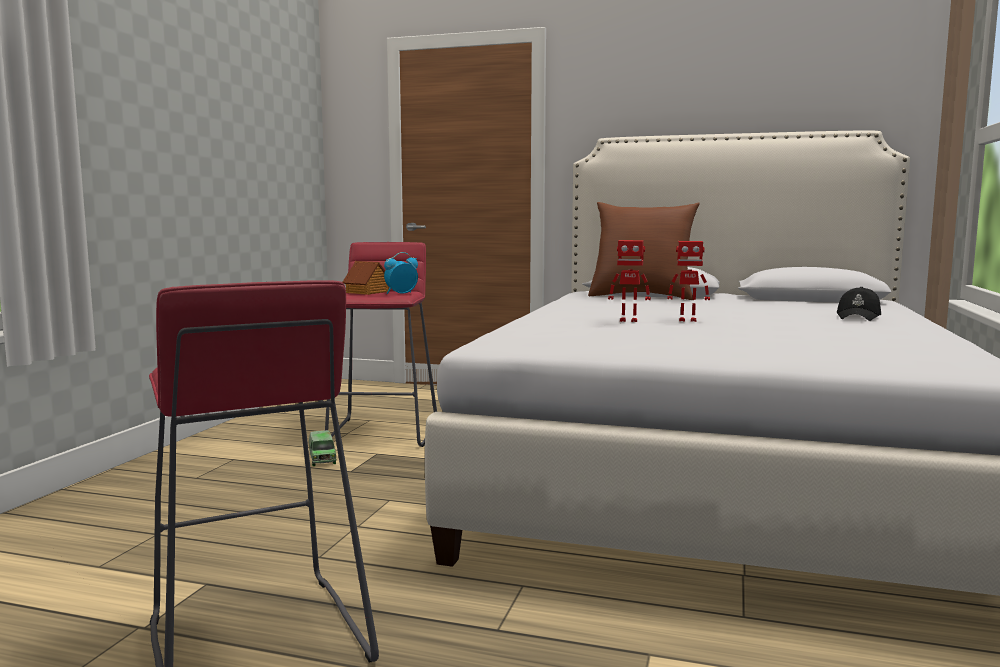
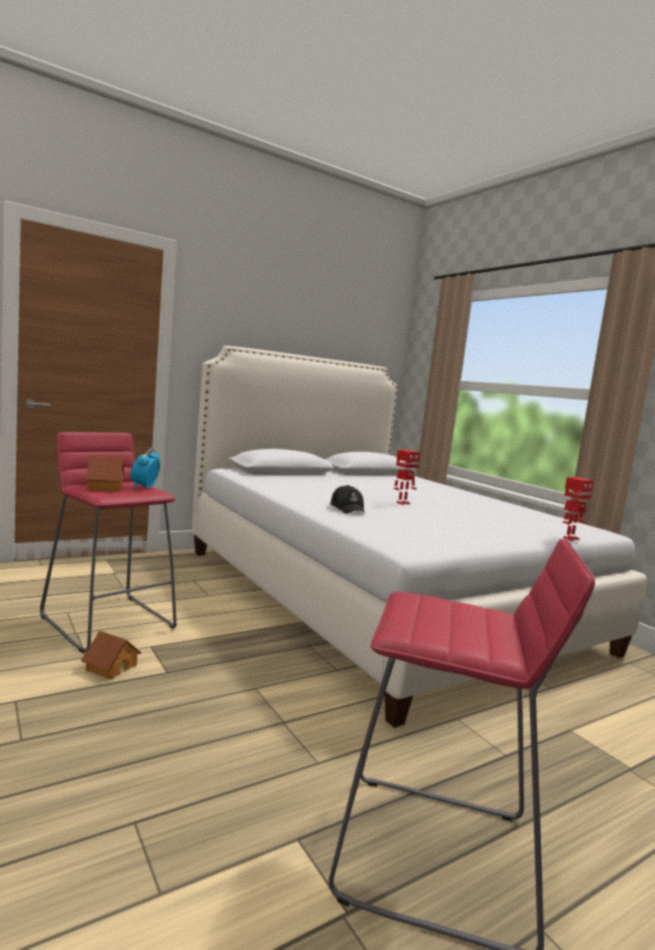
camera: 50 degrees left, 0 degrees up
(322, 458) = (111, 667): toy truck -> toy house
(628, 320) = (384, 507): toy robot -> toy robot (570, 538)
(642, 296) = (287, 475): brown pillow -> none
(859, 317) = (442, 490): black cap -> black cap (347, 508)

